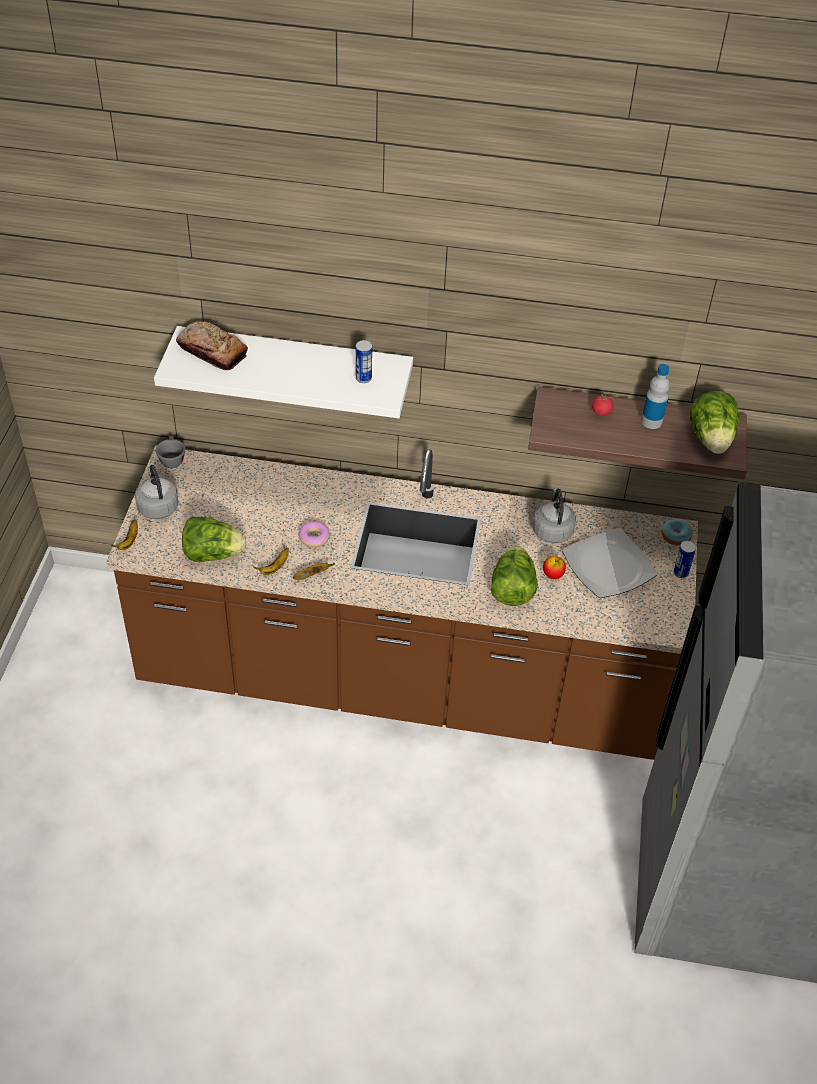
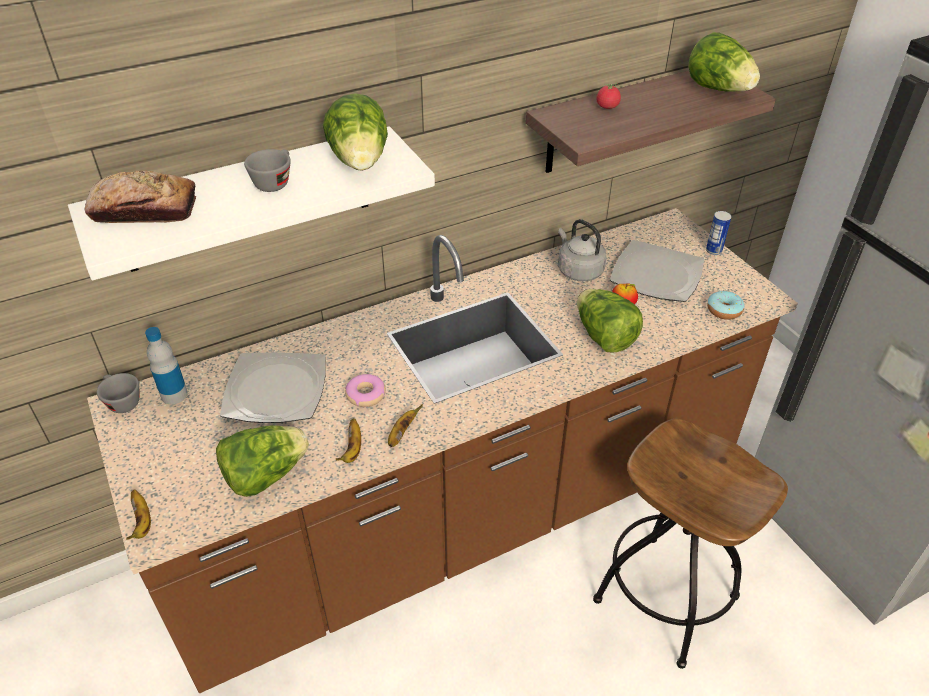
camera: 35 degrees left, 5 degrees down
(157, 506) = (147, 461): grey kettle -> none
(262, 502) = (274, 391): none -> plate
(299, 367) = (274, 182): none -> grey cup
(363, 378) = (360, 162): can -> lettuce
(493, 828) = (665, 597): none -> brown stool
(651, 421) = (656, 96): bottle -> bottle (174, 395)
(675, 536) = (676, 226): donut -> donut (724, 310)

